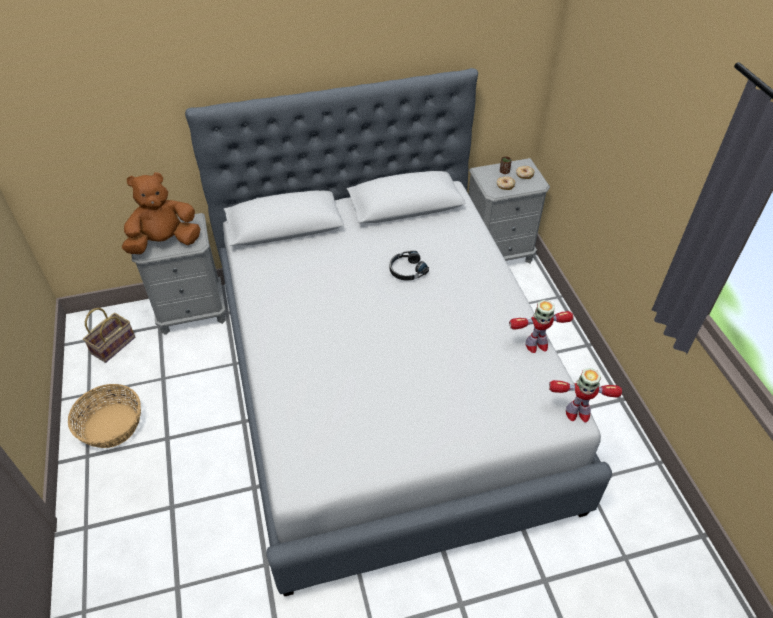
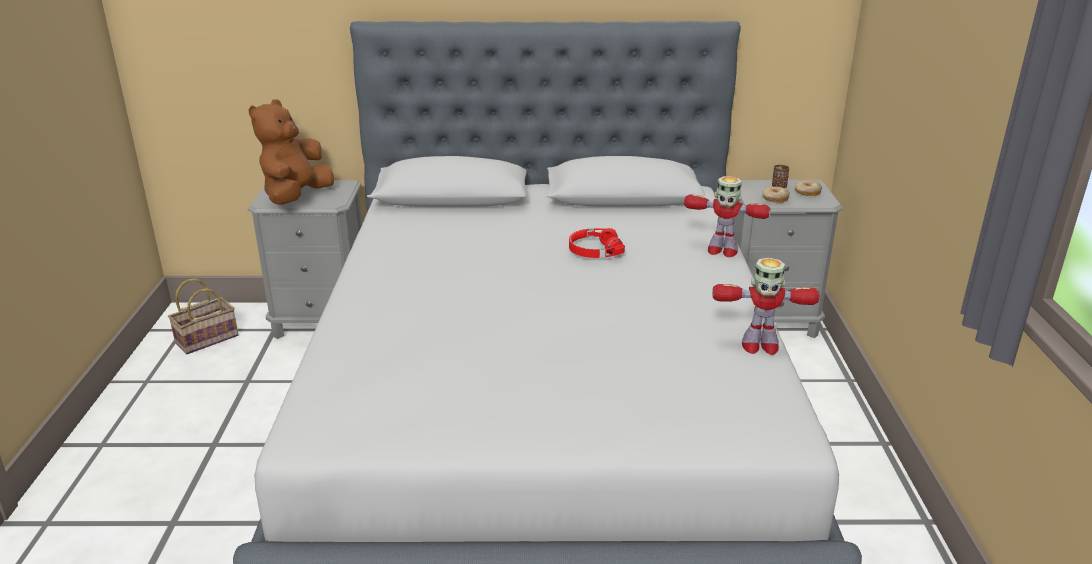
camera: 15 degrees right, 20 degrees down
(111, 425) = (152, 418): basket -> none
(165, 243) = (296, 198): brown plush toy -> brown plush toy turned 60 degrees counterclockwise
(407, 270) = (594, 251): black headphones -> red headphones
(577, 413) = (801, 430): toy robot -> toy robot (721, 250)

